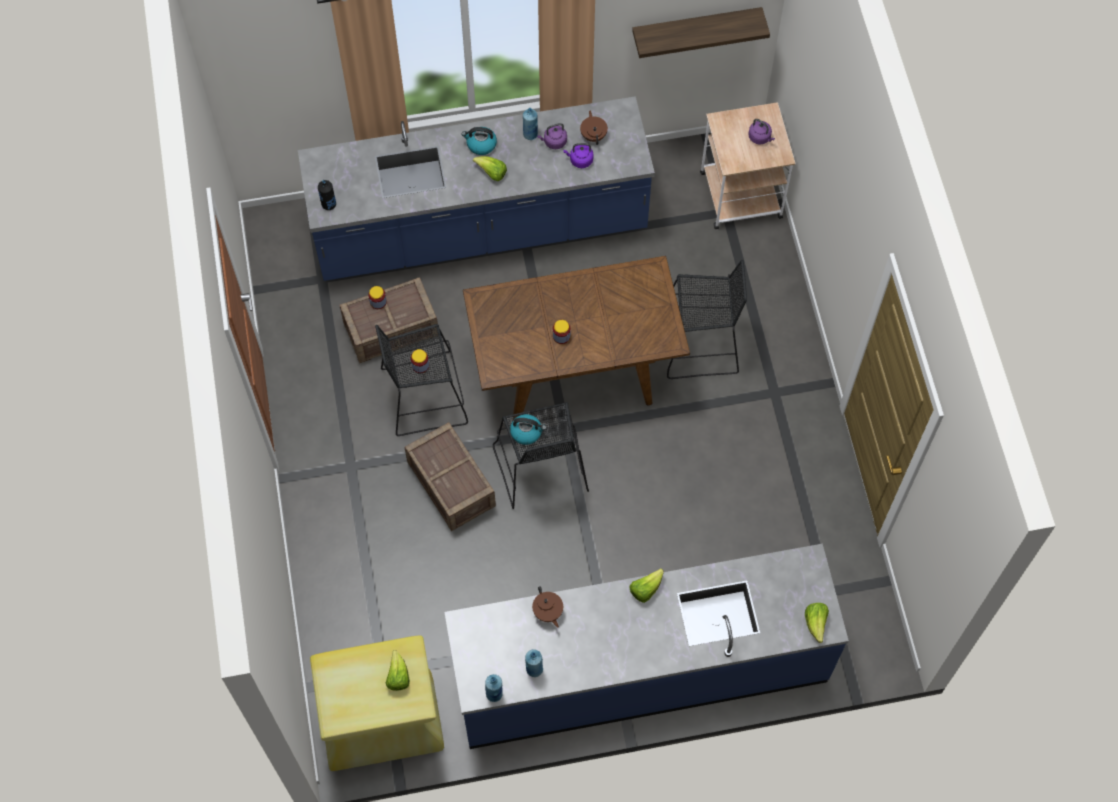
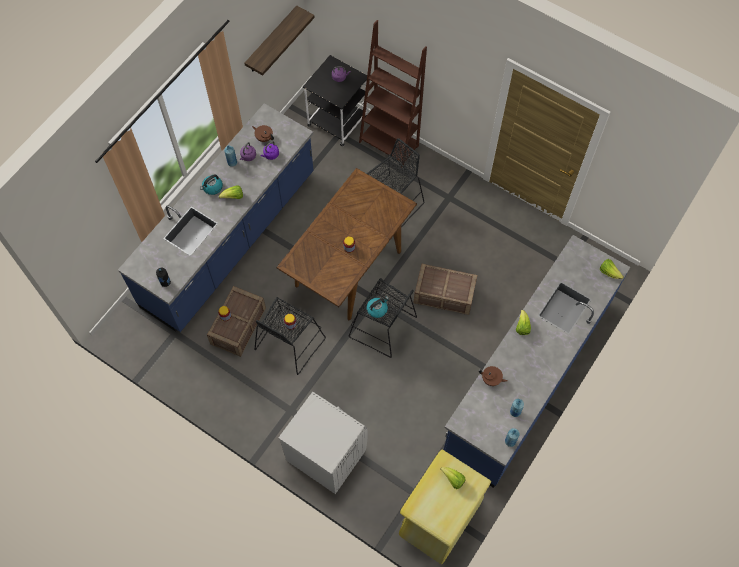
camera: 45 degrees left, 0 degrees up
(336, 546) = (326, 455): none -> white washing machine
(452, 485) = (350, 373): crate -> crate (444, 294)
(741, 196) = (338, 121): beige cart -> black cart
(772, 271) = (389, 144): none -> brown bookcase

